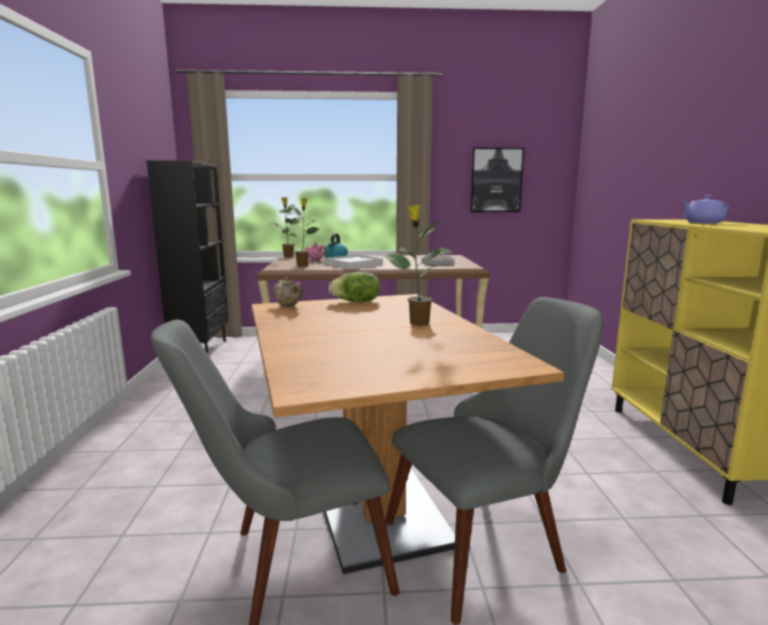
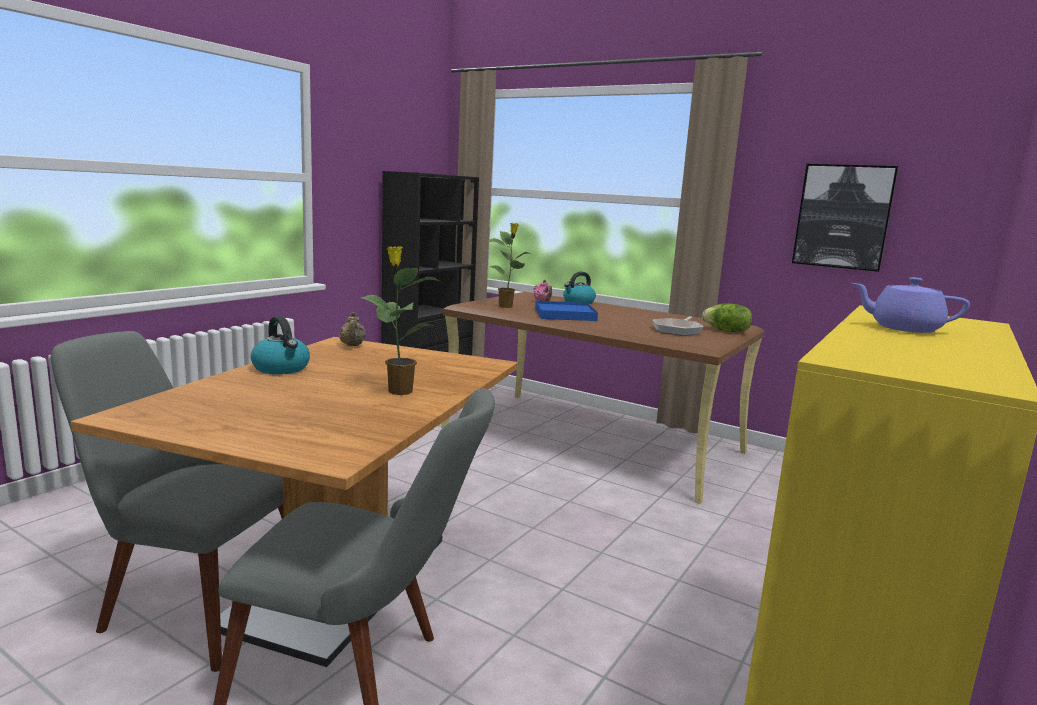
camera: 35 degrees right, 0 degrees up
(288, 257) = (528, 294): potted plant -> none
(296, 330) = (281, 368): none -> kettle
(353, 264) = (565, 314): white tray -> blue tray
(356, 301) = (425, 355): lettuce -> lettuce (726, 331)

